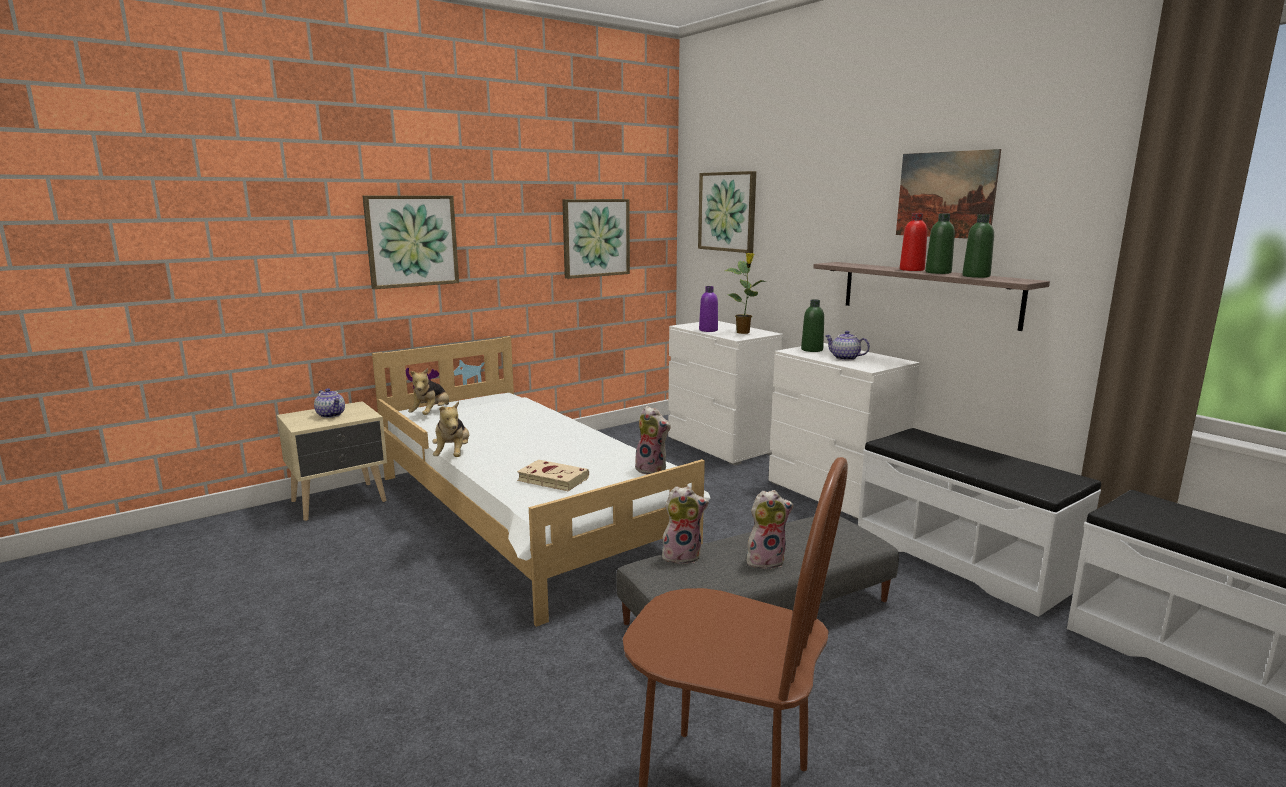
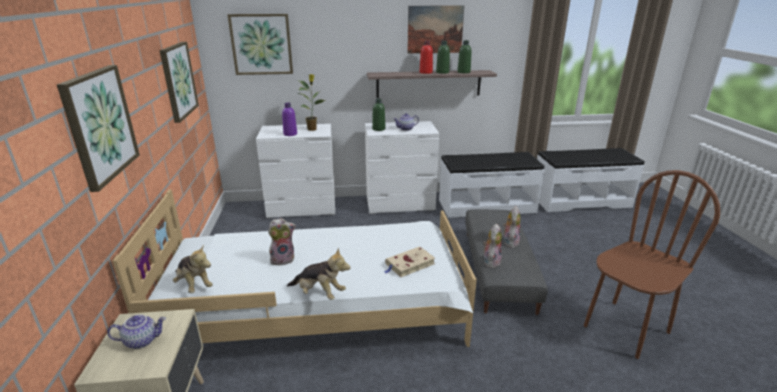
camera: 60 degrees left, 10 degrees up
(653, 470) = (423, 229): plush toy -> plush toy (283, 259)

